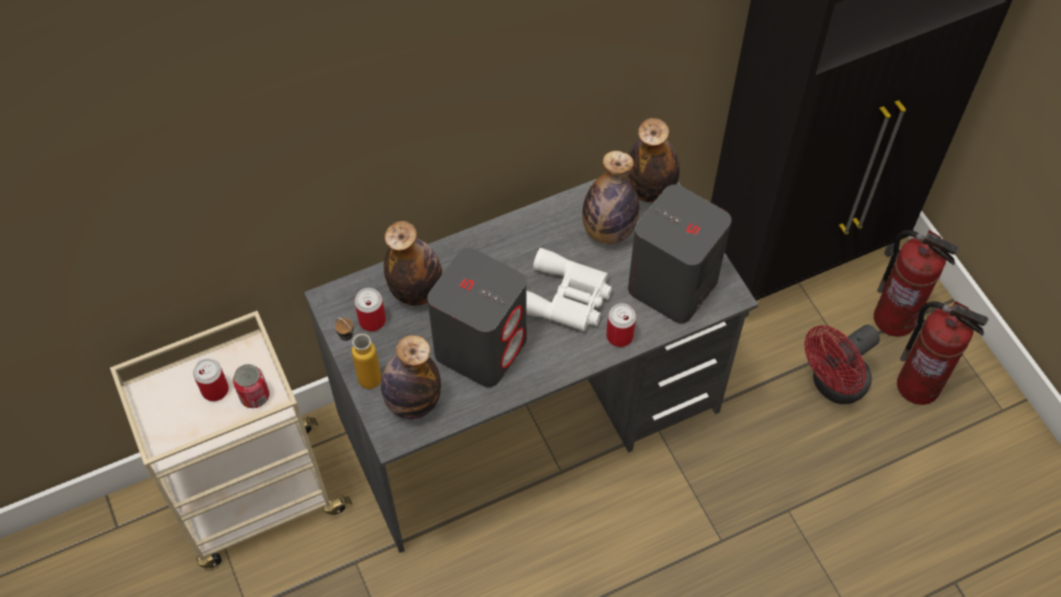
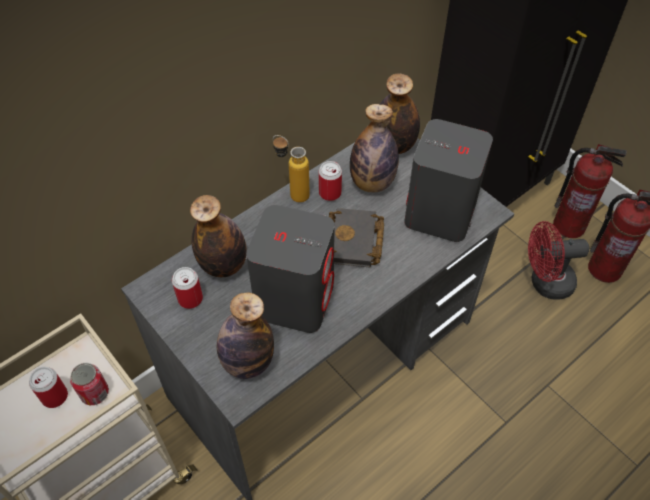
camera: 15 degrees left, 5 degrees down
(362, 374) = (193, 348): bottle -> bottle (292, 193)
(567, 298) = (356, 243): white binoculars -> black book
(619, 336) = (411, 263): can -> can (330, 193)
(833, 385) = (545, 283): red fan -> red fan turned 45 degrees clockwise

